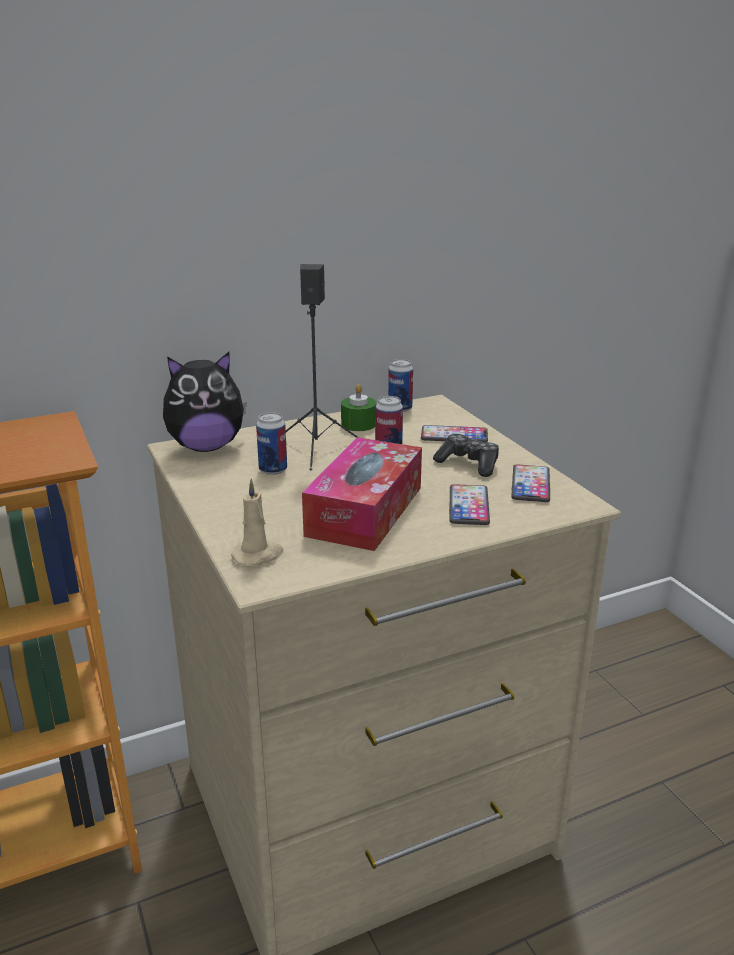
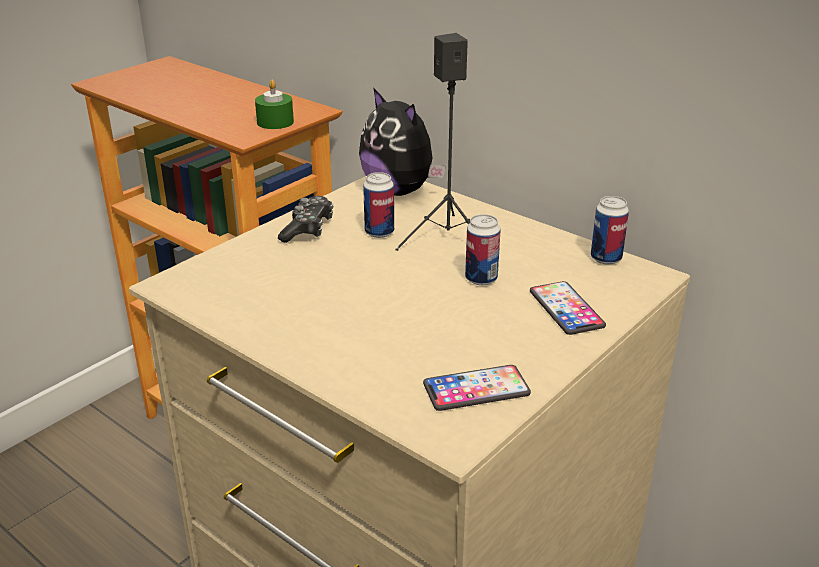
camera: 65 degrees right, 5 degrees up
(258, 555) = (212, 271): beige candle -> none
(358, 424) = (533, 246): green candle -> green candle (275, 122)
(365, 511) = (329, 299): tissue box -> none
(468, 464) = (495, 335): game controller -> game controller (308, 229)
(468, 506) = (385, 357): phone -> none

